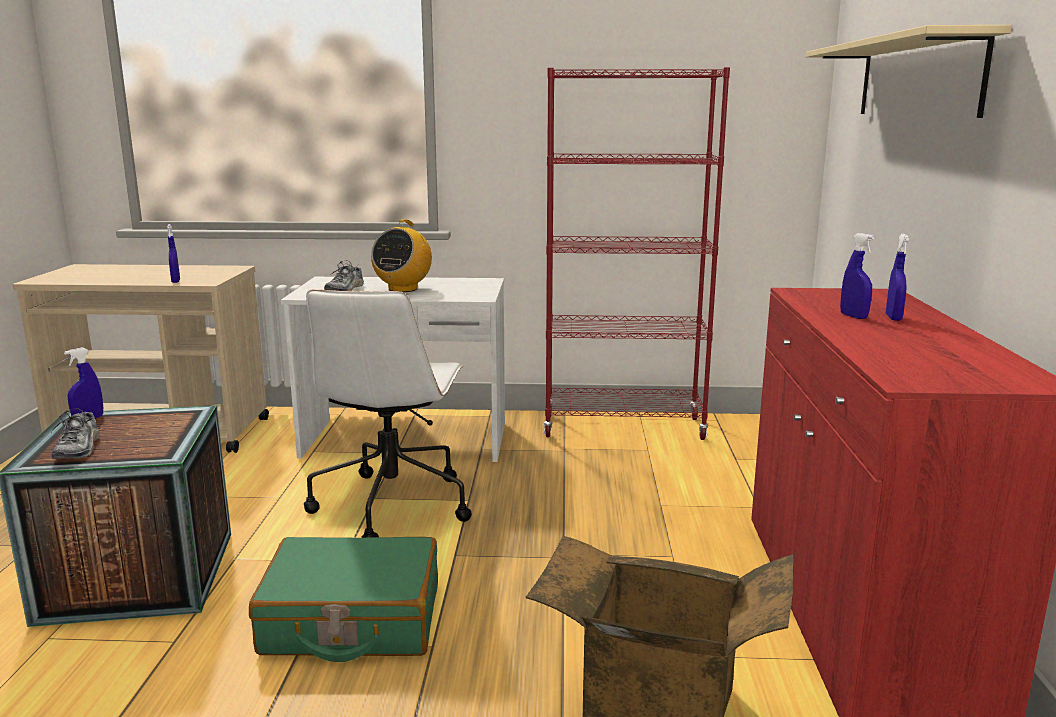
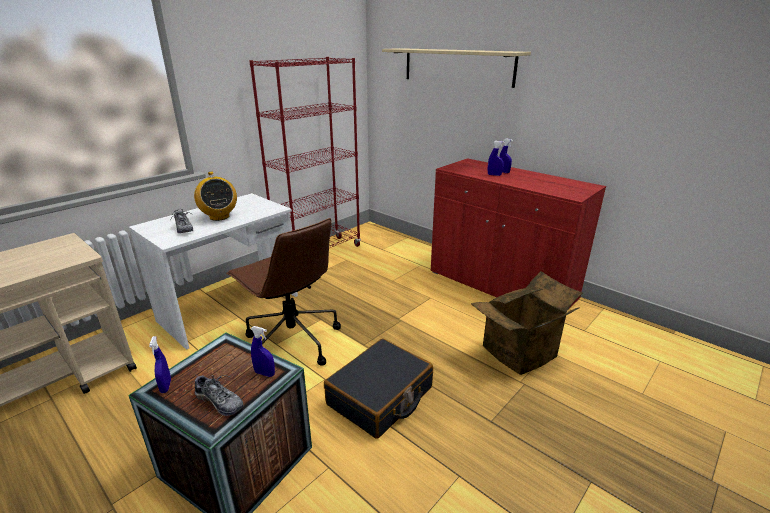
camera: 50 degrees left, 10 degrees up
(175, 281) = (52, 265): blue spray bottle -> blue spray bottle (264, 373)
(352, 620) = (380, 397): green suitcase -> black suitcase
(392, 504) = (292, 341): white office chair -> brown office chair

